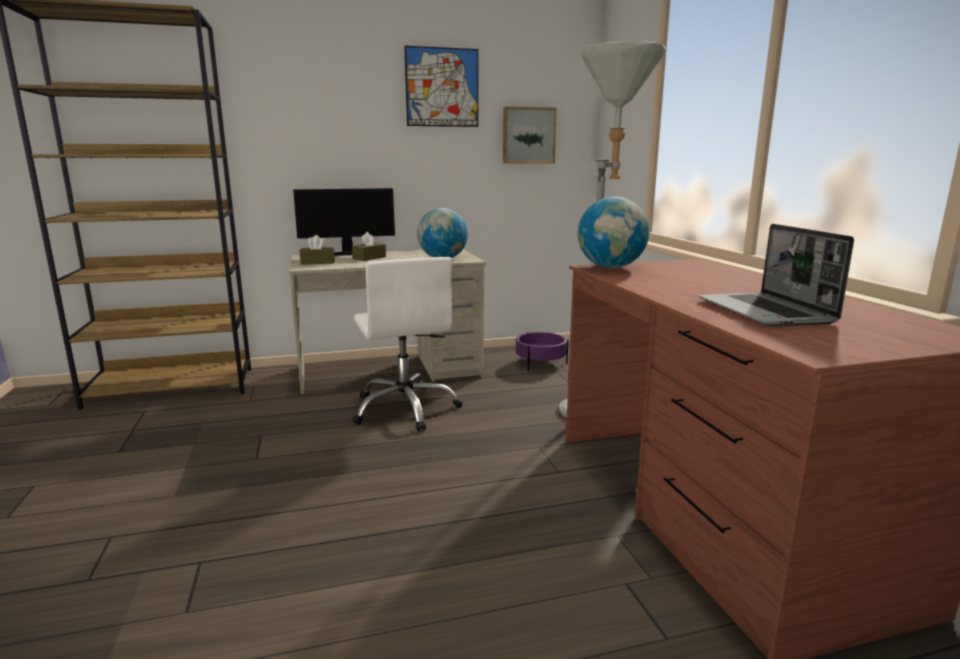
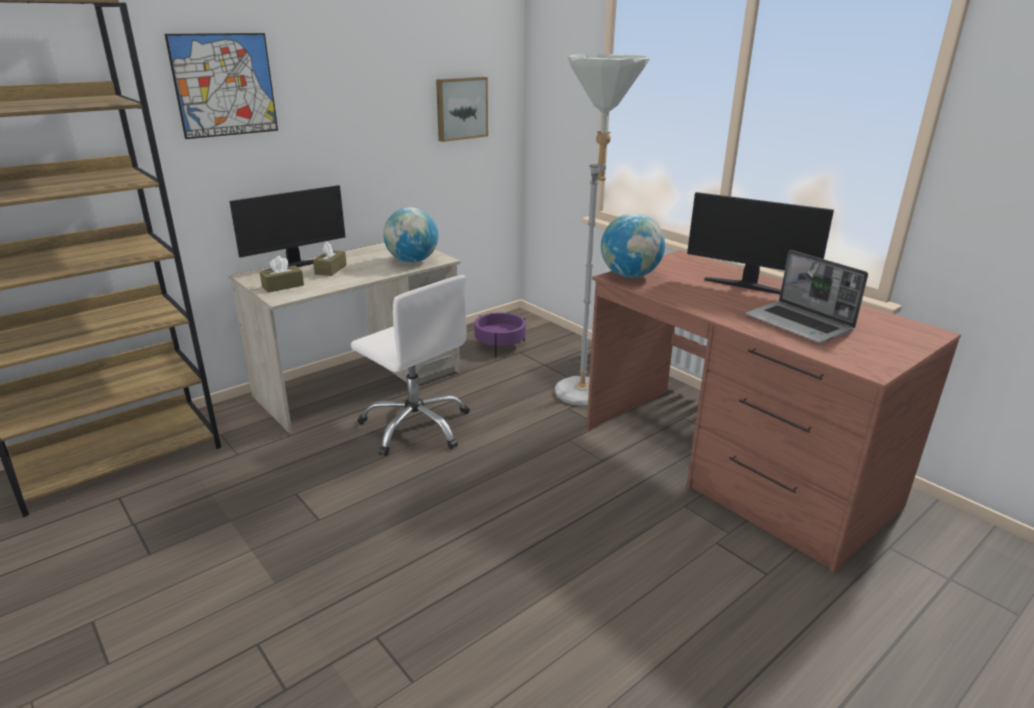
camera: 25 degrees left, 10 degrees up
(442, 87) = (374, 62): picture -> picture (224, 85)
(742, 283) = (748, 286): none -> monitor

